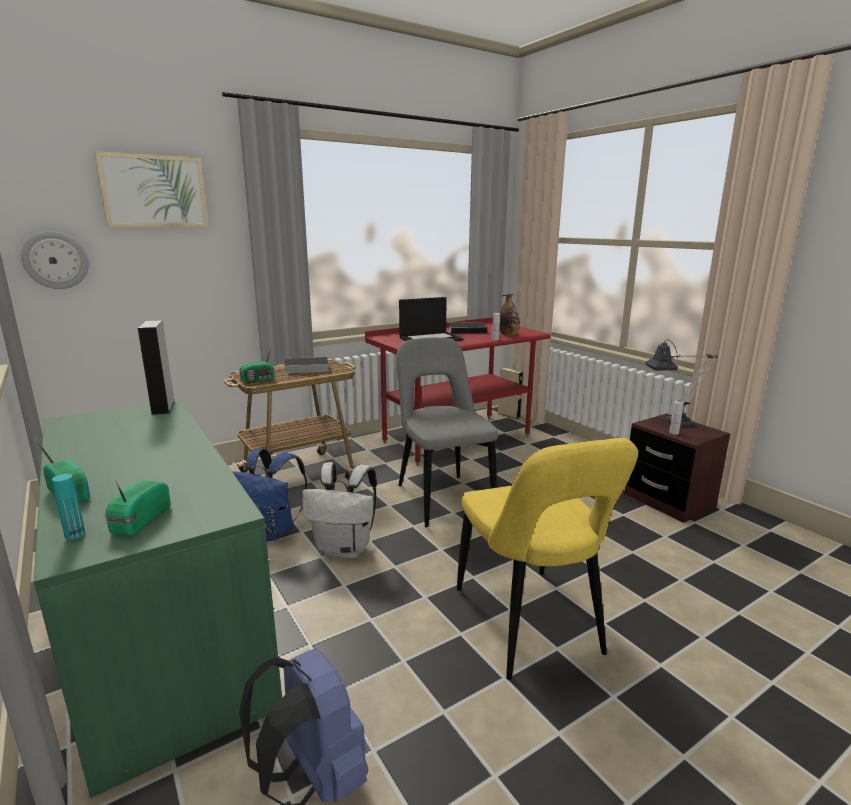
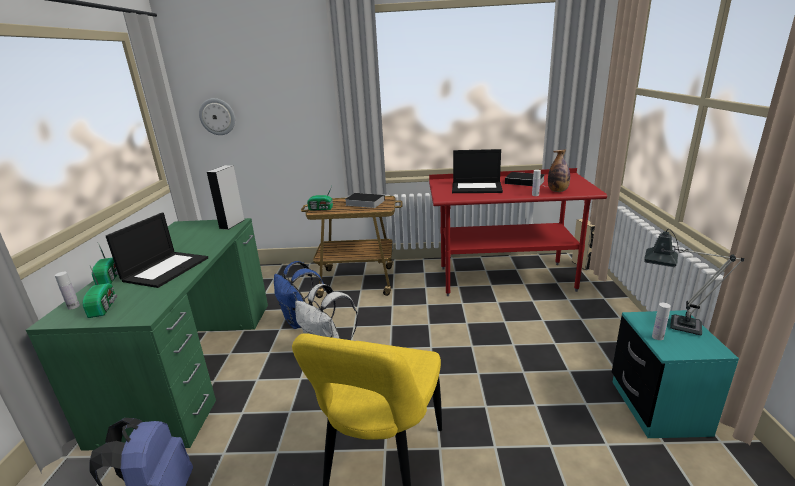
camera: 35 degrees right, 5 degrees up
(75, 535) = (73, 306): turquoise bottle -> white bottle
(139, 521) = (104, 307): radio -> radio turned 120 degrees clockwise
(154, 191) = (273, 66): picture -> none
(157, 465) = (166, 269): none -> laptop
(442, 497) = (436, 331): grey chair -> none
(668, 501) = (658, 407): brown nightstand -> turquoise nightstand

